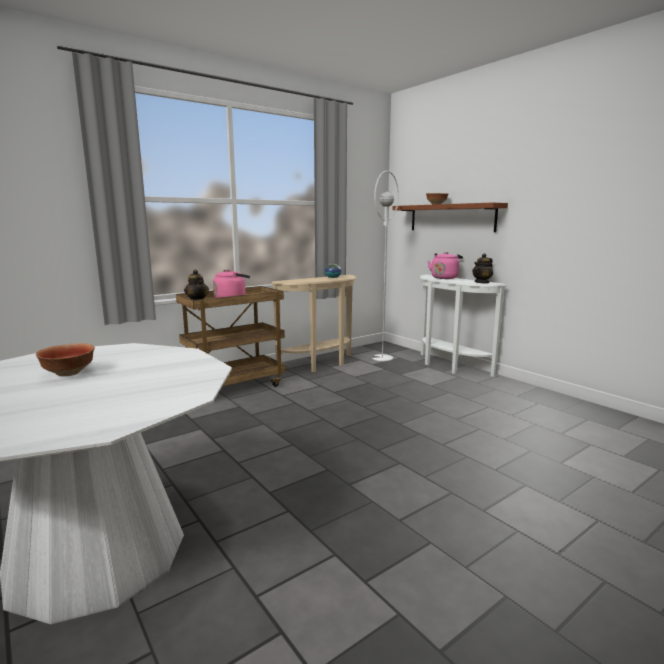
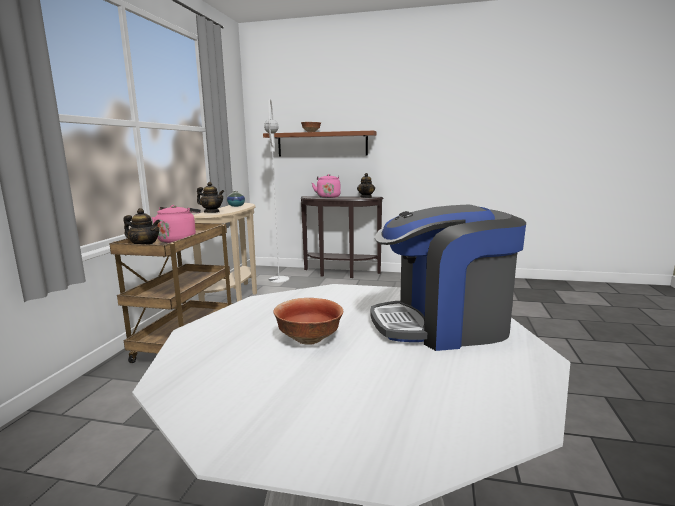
camera: 40 degrees left, 0 degrees up
(144, 392) = (443, 325): none -> coffee machine
(296, 280) = (212, 212): none -> teapot
(448, 366) = (340, 274): white console table -> brown console table

